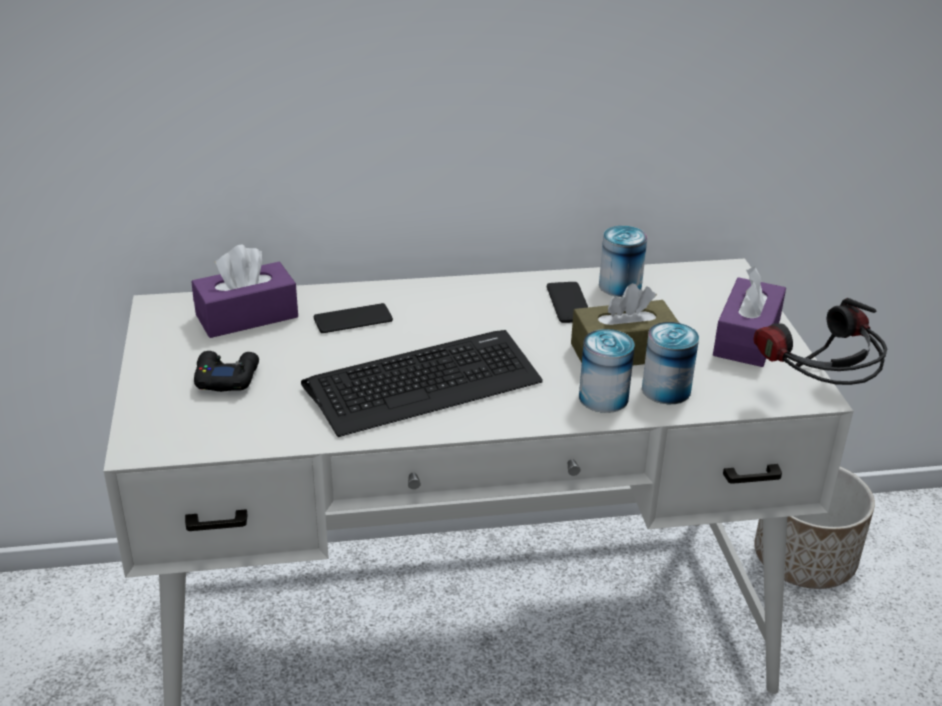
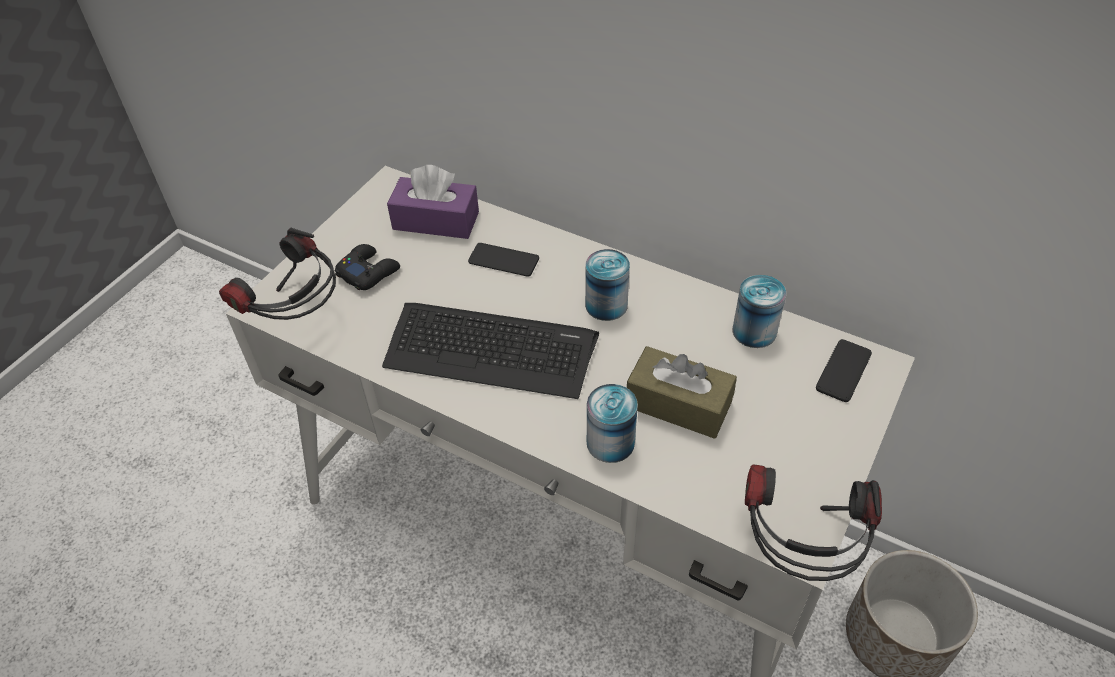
camera: 40 degrees right, 15 degrees up
(197, 440) = (298, 319): none -> headphones
(568, 303) = (688, 328): phone -> phone (843, 371)
(666, 390) = (672, 464): can -> can (606, 305)
(746, 338) = (809, 450): purple tissue box -> none

